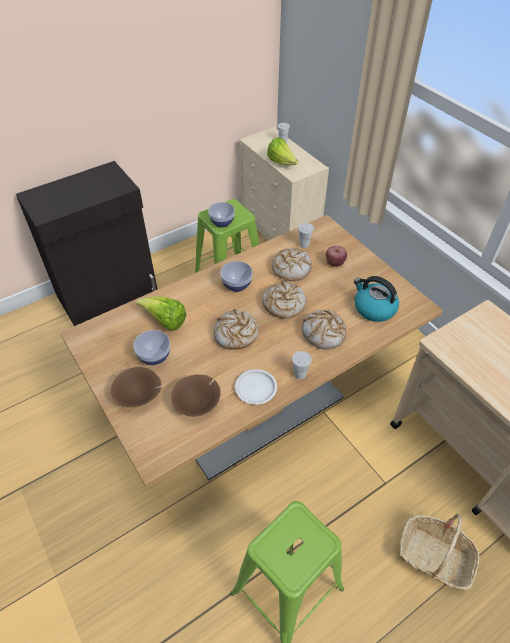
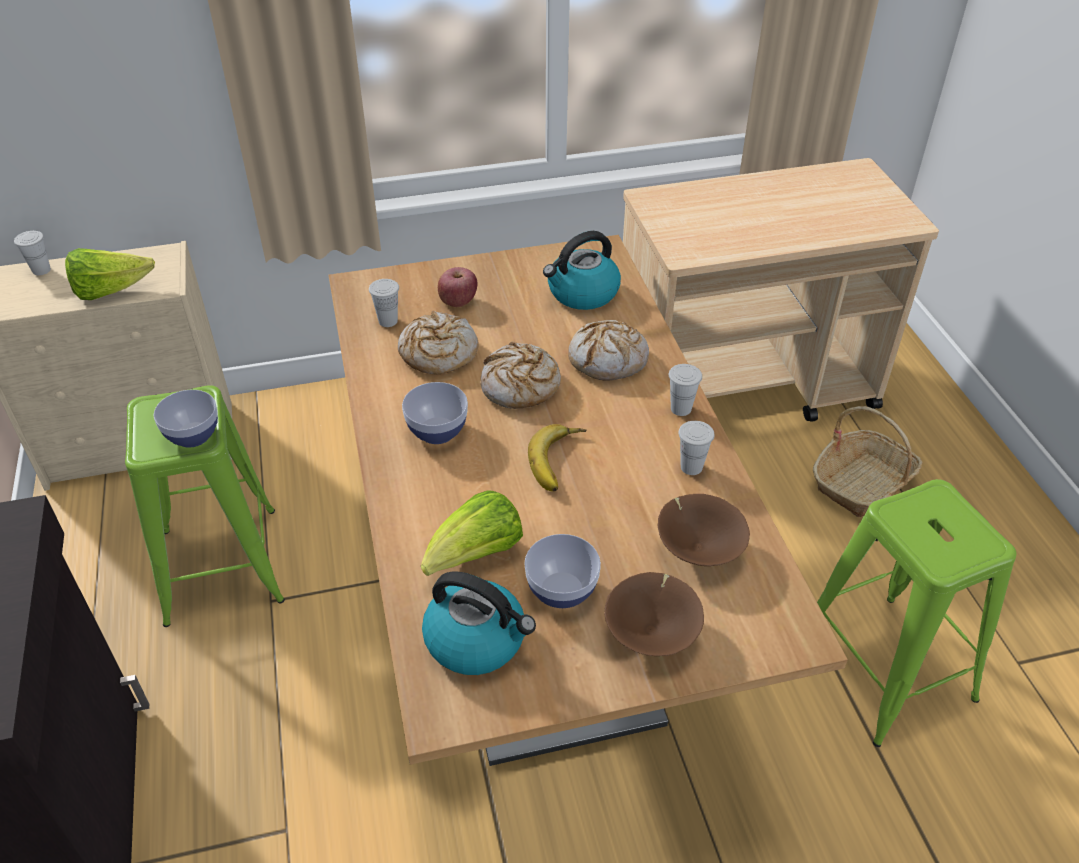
camera: 70 degrees left, 5 degrees down
(119, 336) = (477, 640): none -> kettle
(236, 334) = (560, 462): bread -> banana
(255, 389) = (691, 467): white plate -> white cup

